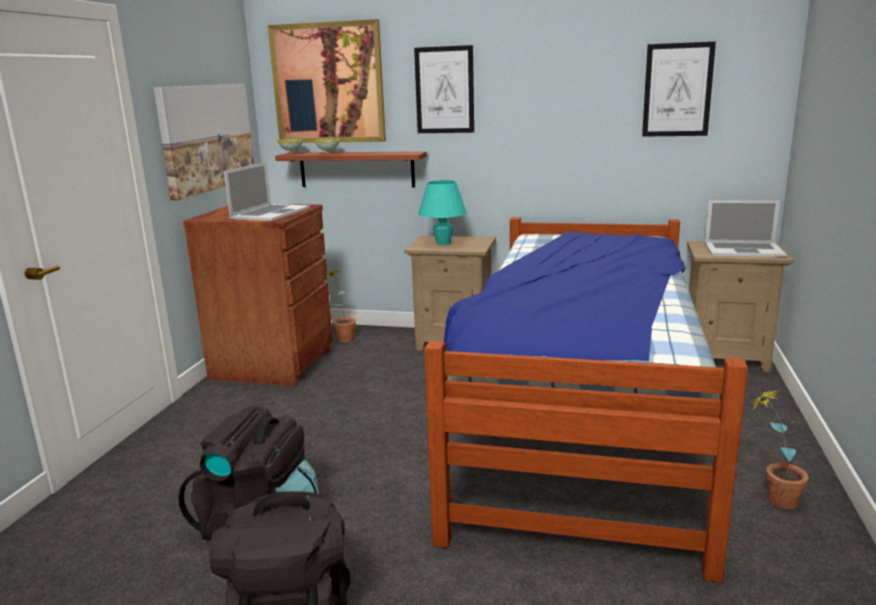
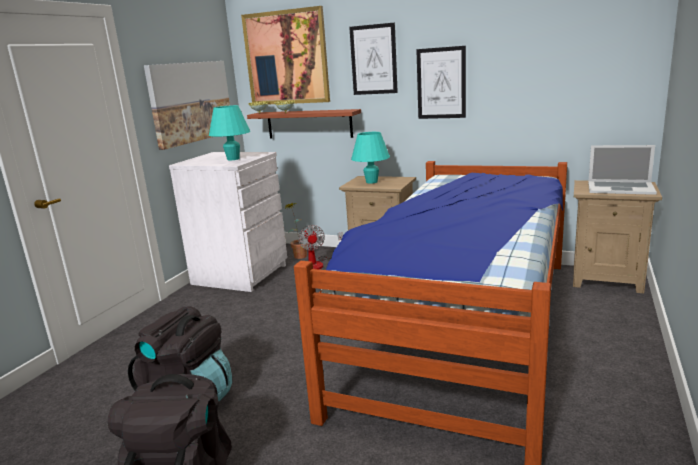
camera: 10 degrees right, 0 degrees up
(270, 213) = (233, 159): laptop -> turquoise table lamp
(273, 364) = (240, 274): brown dresser -> white dresser
(373, 348) = (318, 264): none -> fan
(677, 90) = (564, 52): picture -> picture (441, 83)
(772, 499) = (610, 404): potted plant -> none

